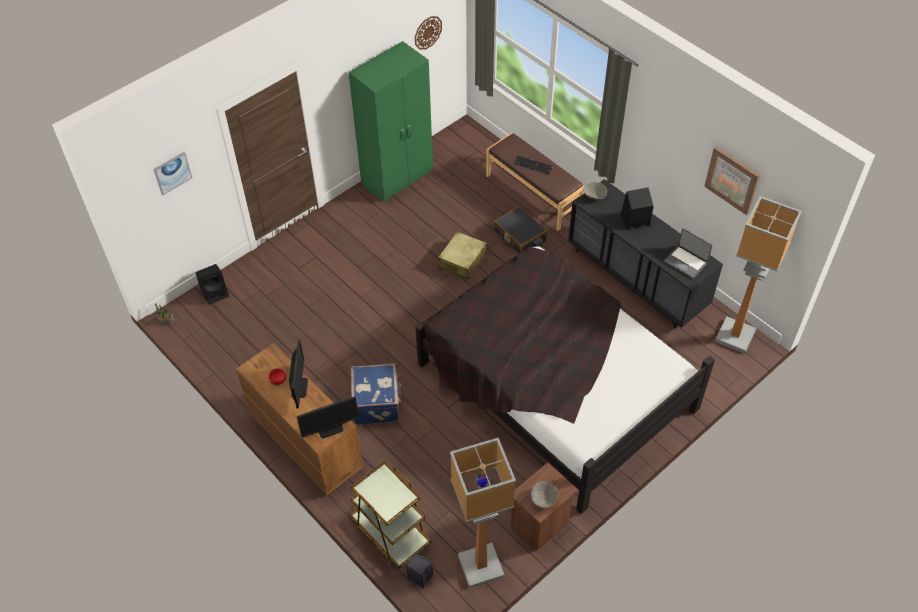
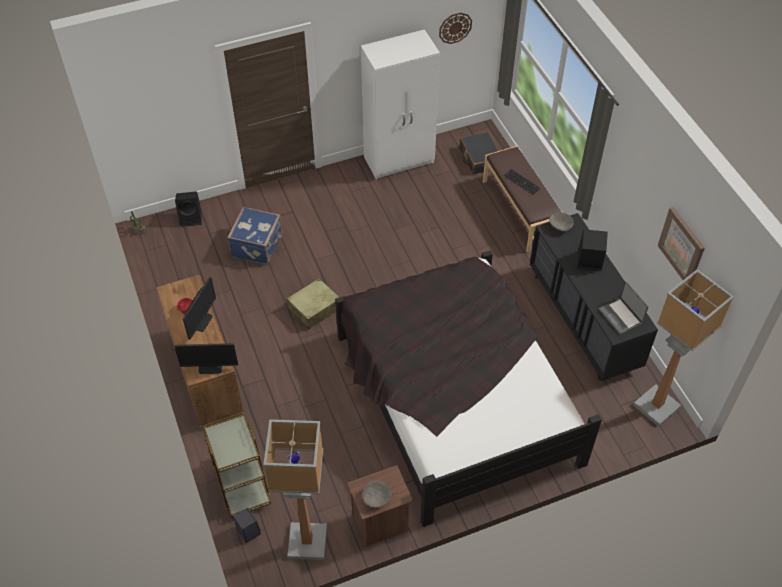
camera: 20 degrees right, 0 degrees up
(172, 173) = (163, 95): picture -> none
(377, 403) = (285, 360): blue suitcase -> blue suitcase (258, 246)
(398, 177) = (400, 160): green wardrobe -> white wardrobe
(462, 261) = (422, 254): beige suitcase -> beige suitcase (314, 309)
(519, 236) = (488, 246): black suitcase -> black suitcase (479, 158)

